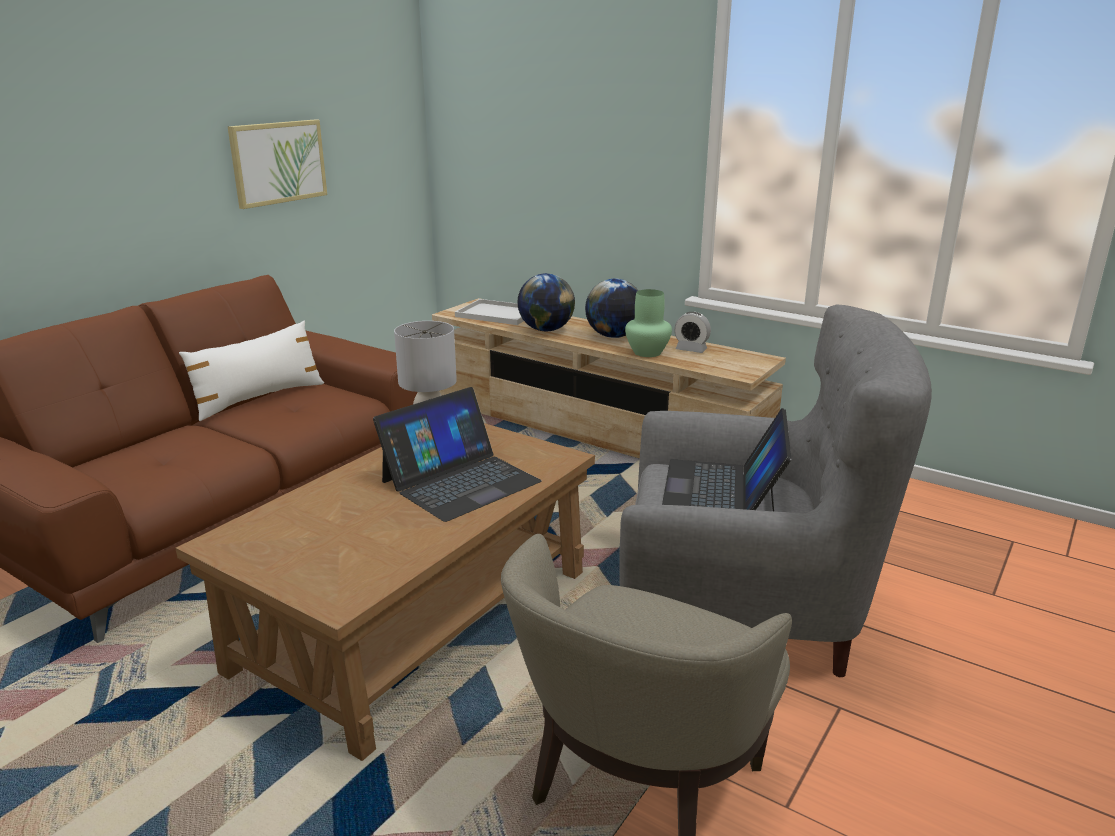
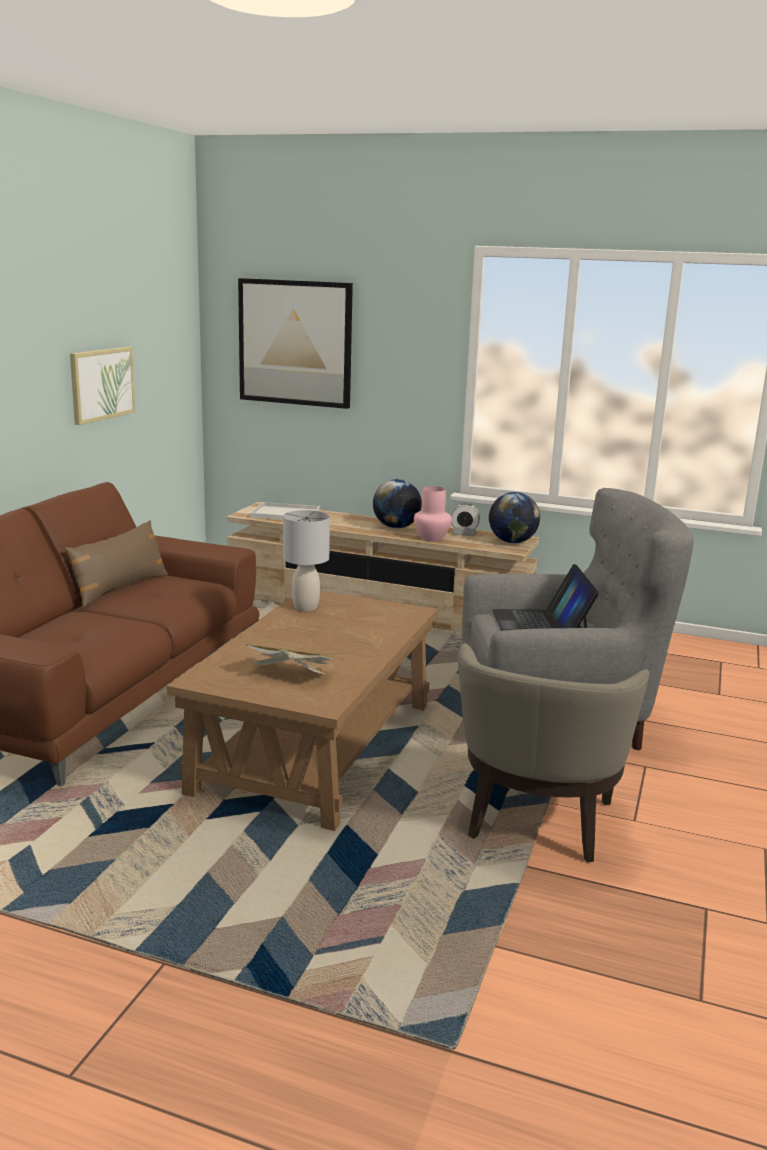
camera: 15 degrees left, 5 degrees down
(259, 398) = (120, 588): white pillow -> brown pillow
(333, 545) = (289, 675): none -> book
(460, 481) = (350, 631): laptop -> none
(518, 114) = (295, 343): none -> picture
(546, 330) = (336, 524): globe -> globe (512, 542)
(647, 352) = (432, 538): green vase -> pink vase

